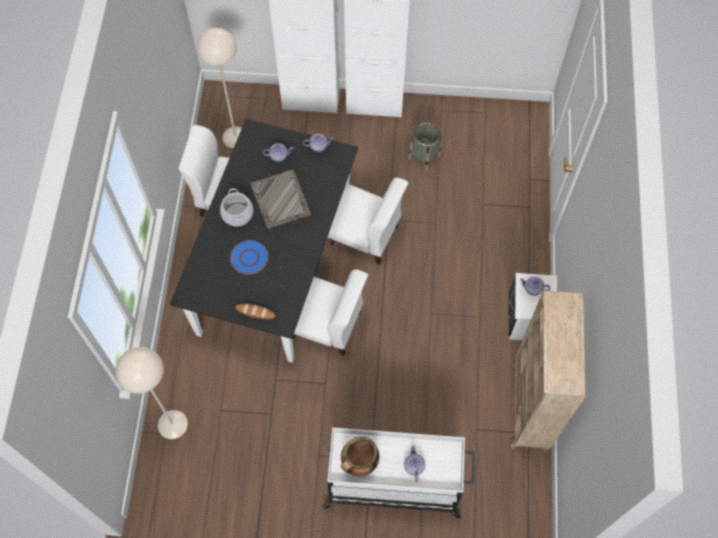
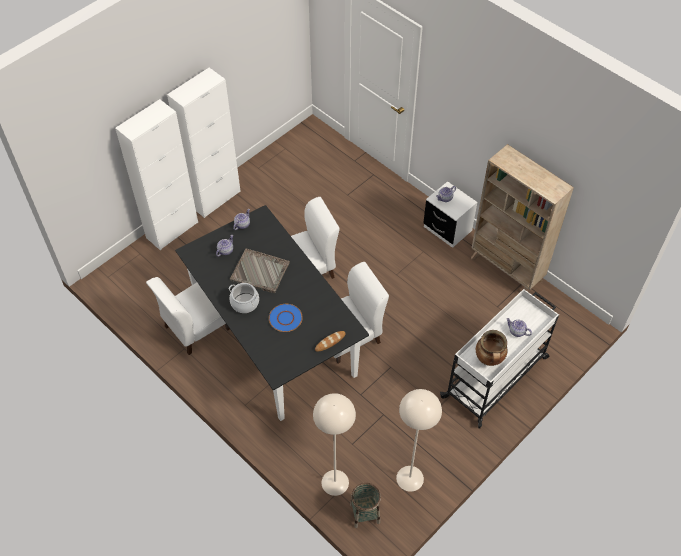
camera: 50 degrees left, 10 degrees down
(235, 137) = (150, 292): beige floor lamp -> beige floor lamp (410, 478)
(424, 157) = (282, 200): basket -> basket (365, 513)

